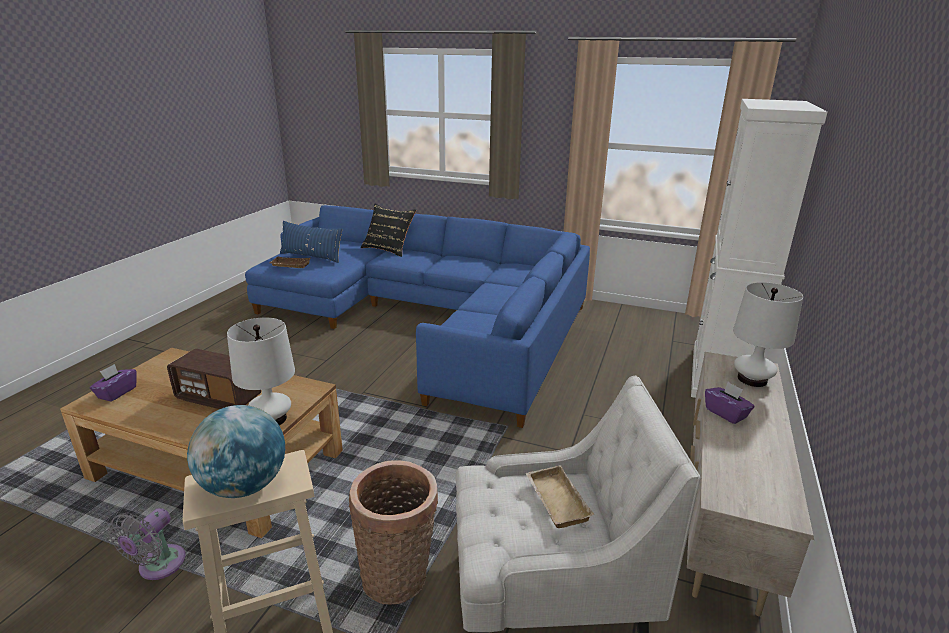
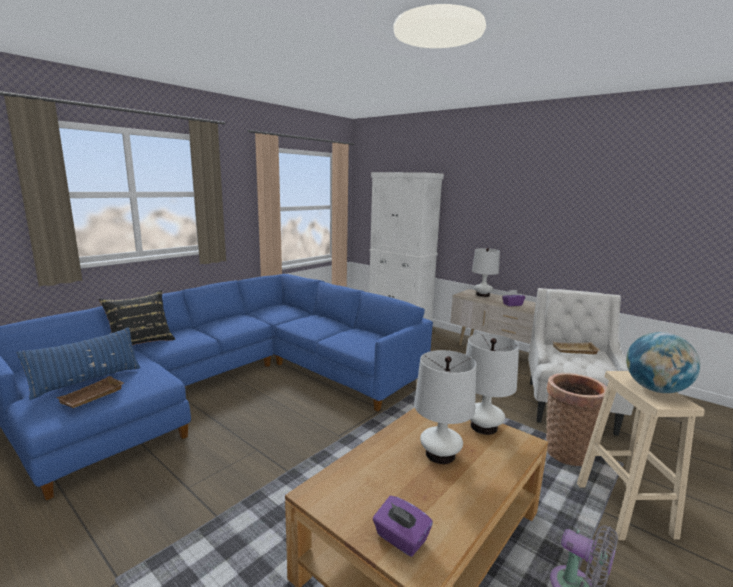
camera: 70 degrees left, 10 degrees down
(219, 398) = (440, 454): radio -> white table lamp

